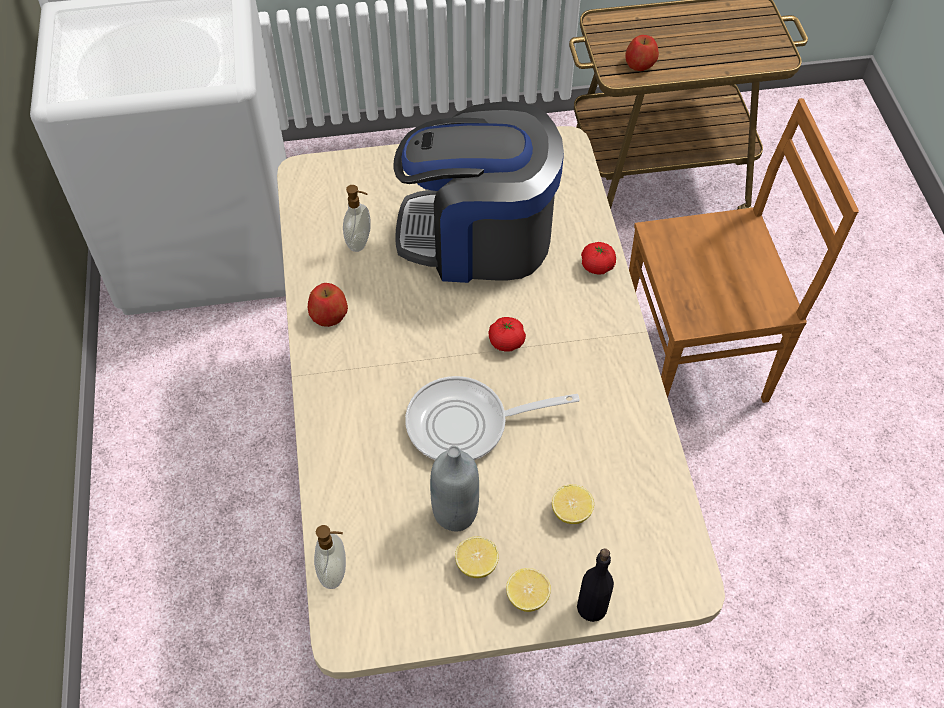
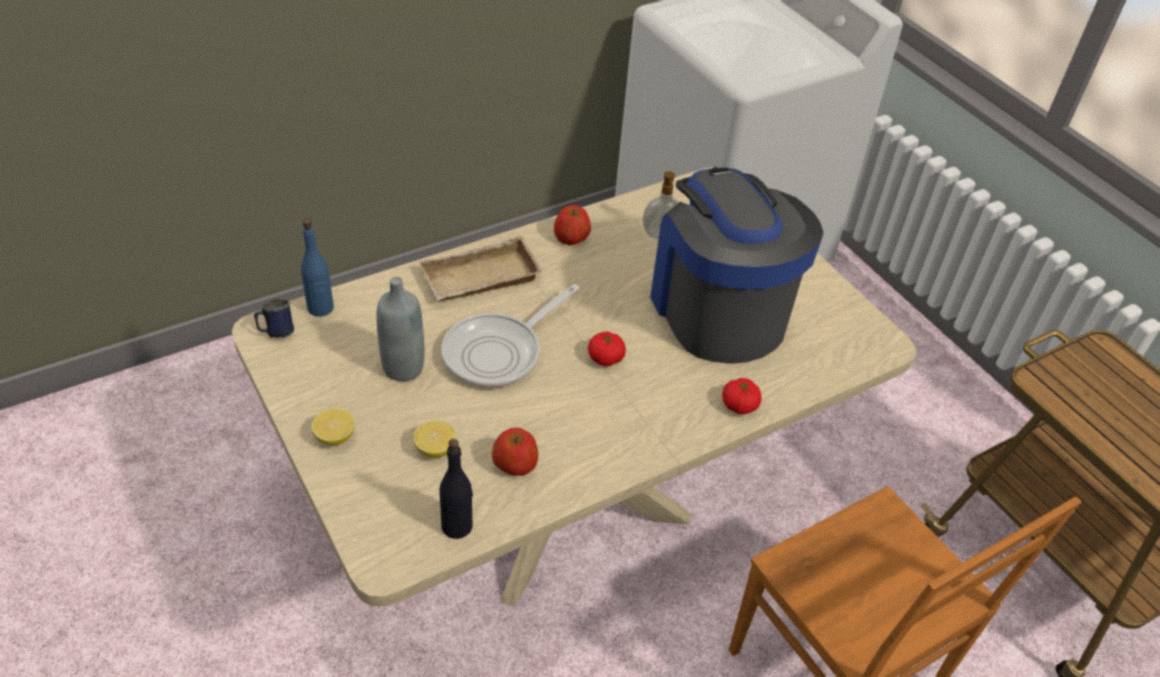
camera: 65 degrees right, 10 degrees down
(335, 572) = (320, 308): soap dispenser -> blue bottle
(354, 624) = (276, 332): none -> blue mug
(356, 412) = (480, 280): none -> beige tray
(466, 425) = (499, 352): frying pan -> frying pan turned 105 degrees counterclockwise
(476, 564) = (356, 394): lemon -> none
(591, 607) = (338, 486): black bottle -> black bottle (457, 526)
(640, 64) = (1073, 396): apple -> apple (515, 464)

